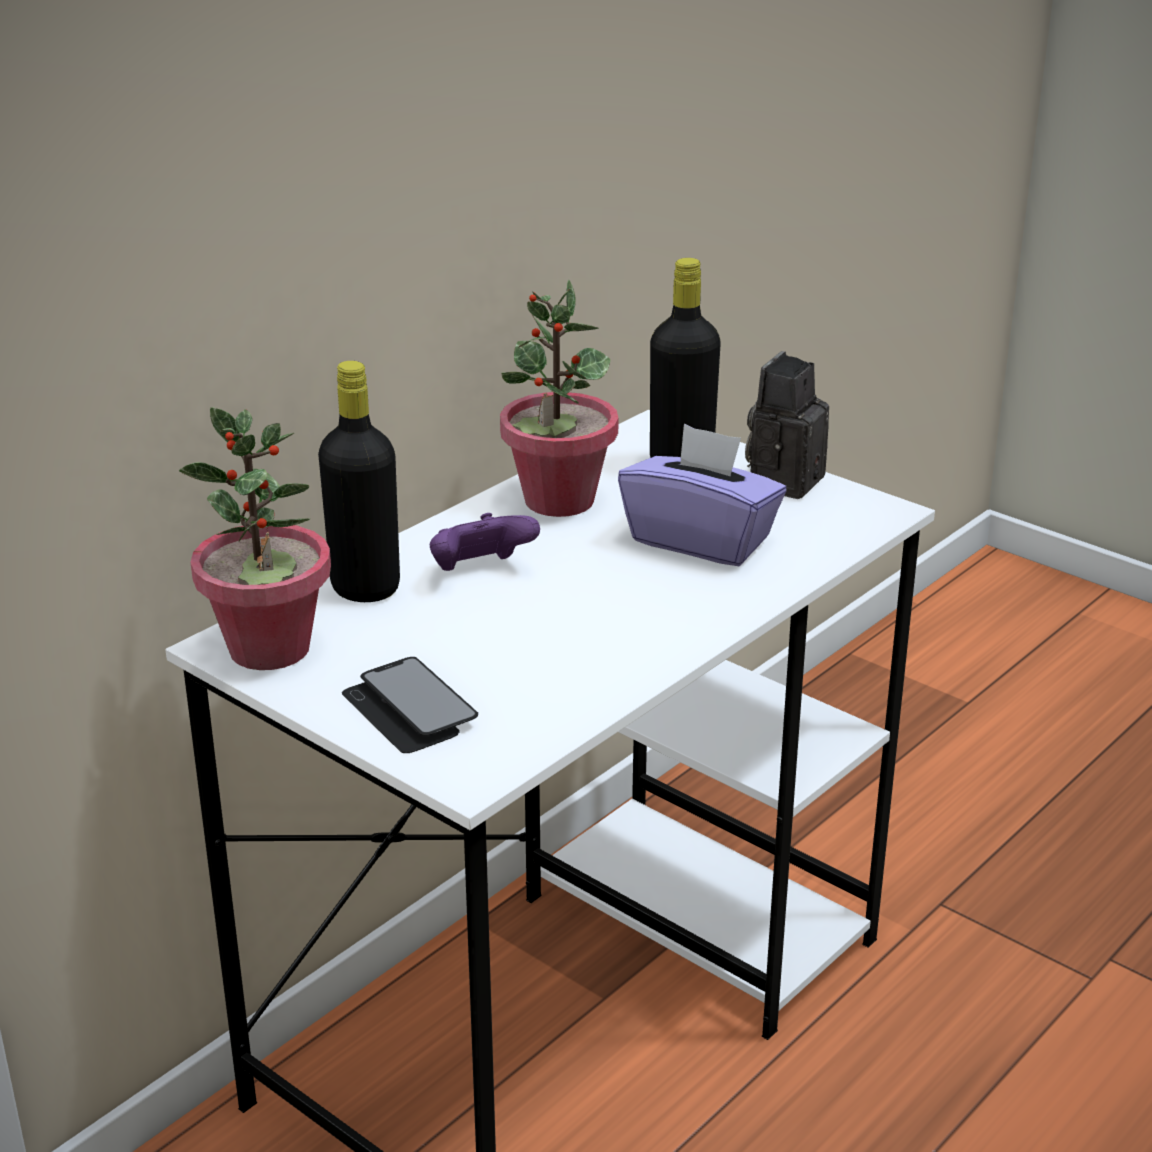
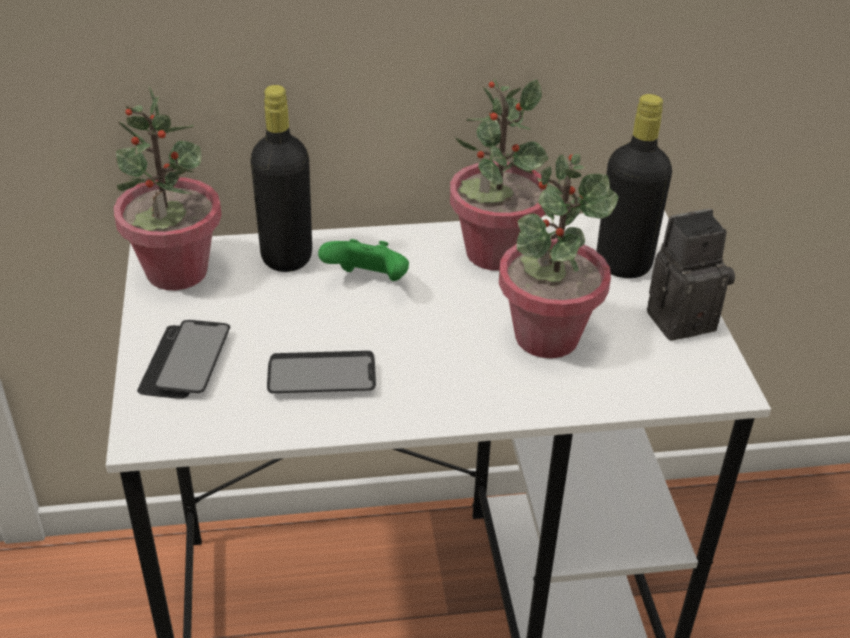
camera: 40 degrees right, 10 degrees up
(480, 571) = (368, 282): purple game controller -> green game controller
(557, 656) = (322, 375): none -> phone
(701, 540) = (546, 336): purple tissue box -> potted plant

